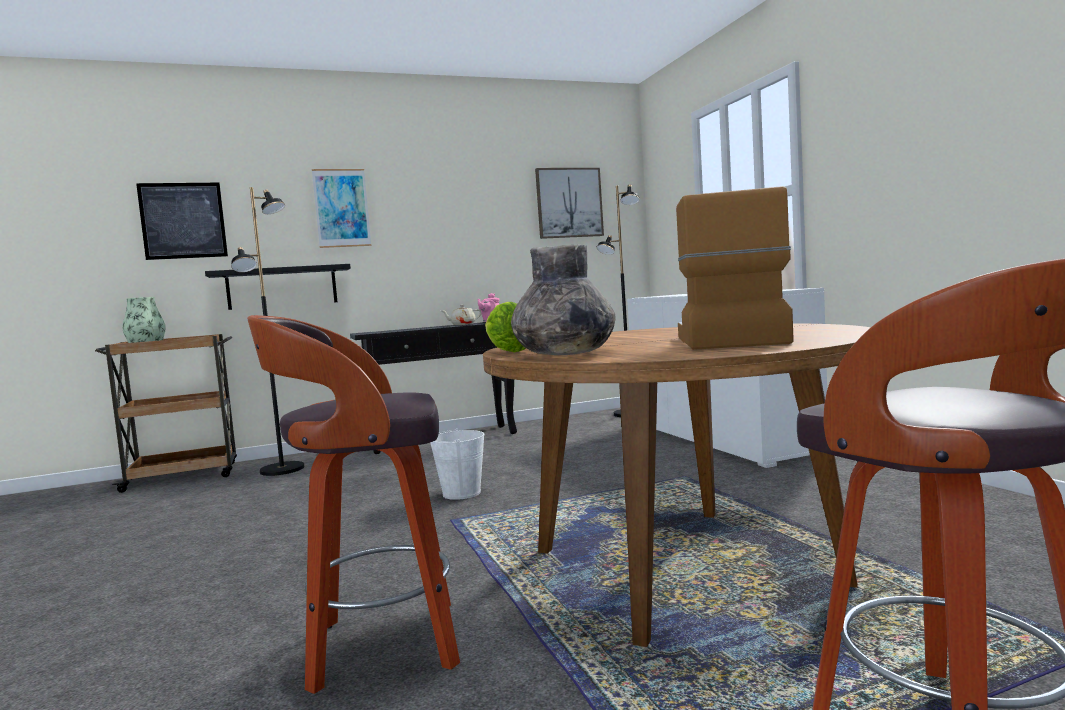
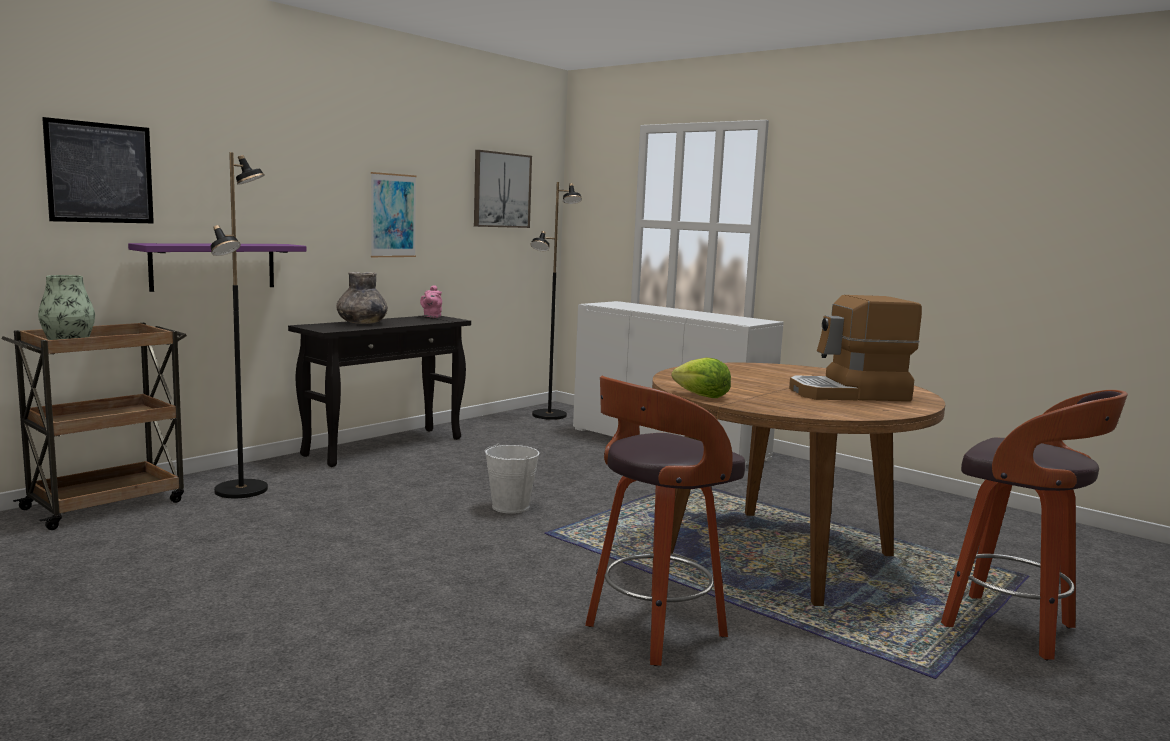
camera: 30 degrees left, 5 degrees up
(282, 287) = (213, 266): black shelf -> purple shelf
(342, 208) = (285, 174): picture -> picture (393, 215)
(462, 324) = (414, 321): beige teapot -> none
(564, 354) = (774, 406): grey vase -> grey vase (362, 323)
(726, 340) = (849, 394): coffee machine -> coffee machine turned 75 degrees counterclockwise

